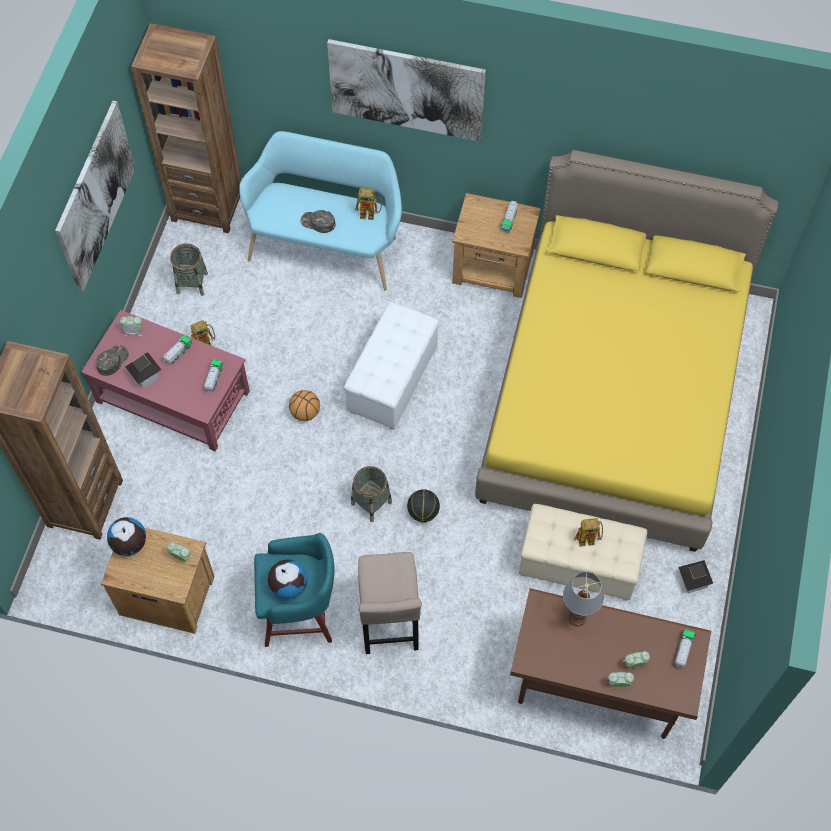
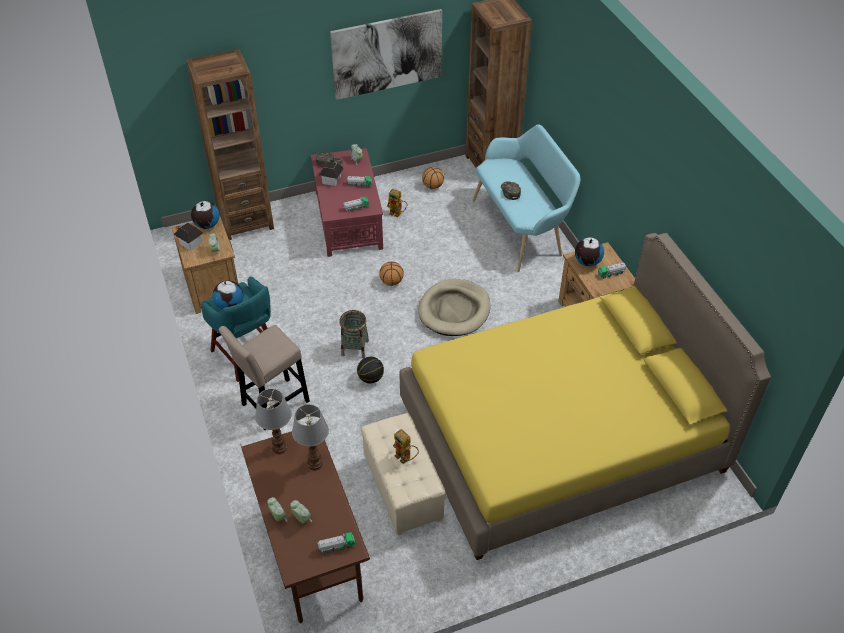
camera: 55 degrees right, 15 degrees down
(192, 283) = (432, 186): basket -> basketball
(371, 214) = (543, 210): toy robot -> none
(392, 380) = (454, 310): white ottoman -> beige dog bed
(406, 89) = (601, 120): picture -> none
(478, 228) = (587, 262): none -> globe
(536, 638) = (279, 447): none -> table lamp
(693, 581) = (450, 572): toy house -> toy house (191, 242)

